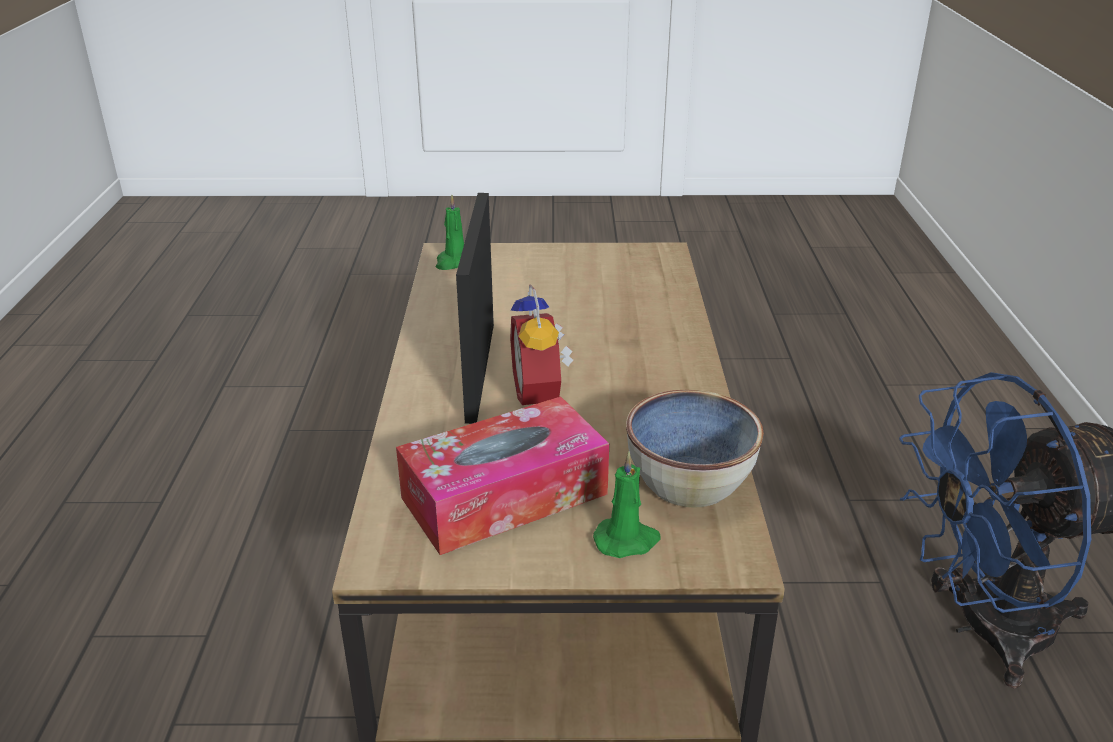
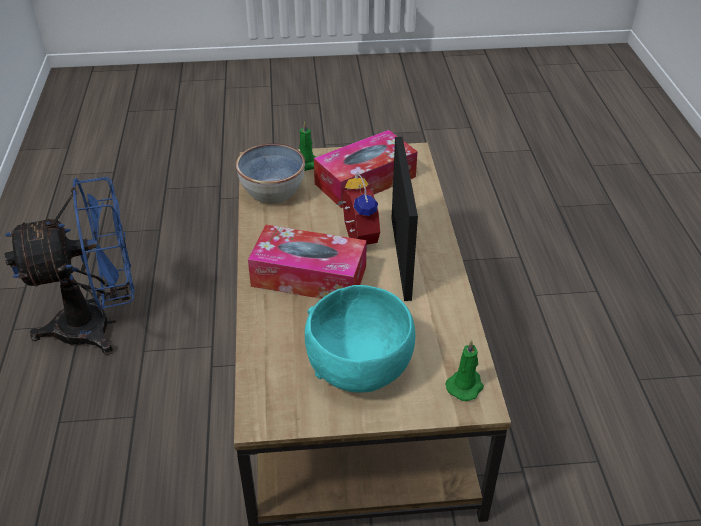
camera: 175 degrees right, 10 degrees up
(560, 278) = (360, 366): none -> turquoise bowl
(617, 354) = (309, 276): none -> tissue box

